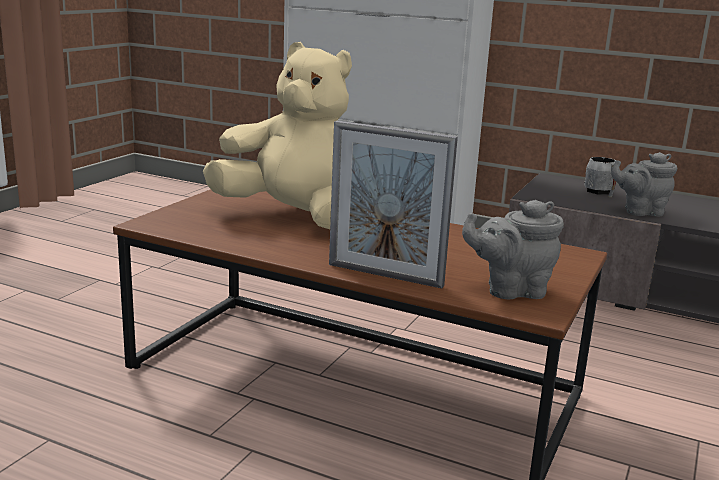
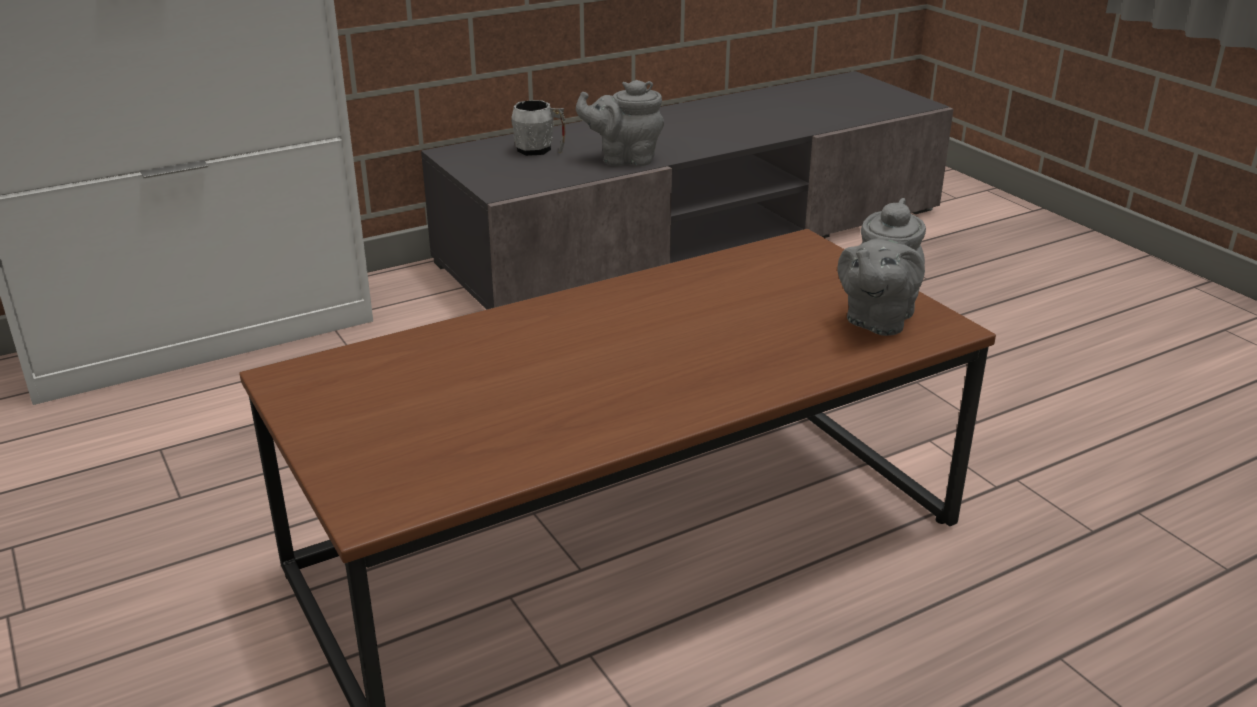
camera: 55 degrees left, 10 degrees up
(297, 218) = (498, 370): beige plush toy -> none
(385, 275) = (774, 378): picture frame -> none
(640, 211) = (624, 159): grey teapot -> grey teapot turned 60 degrees clockwise

